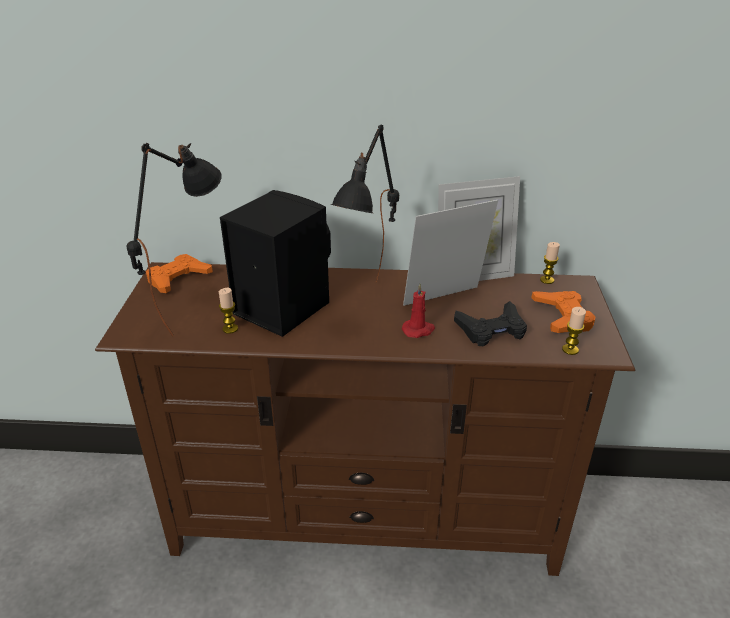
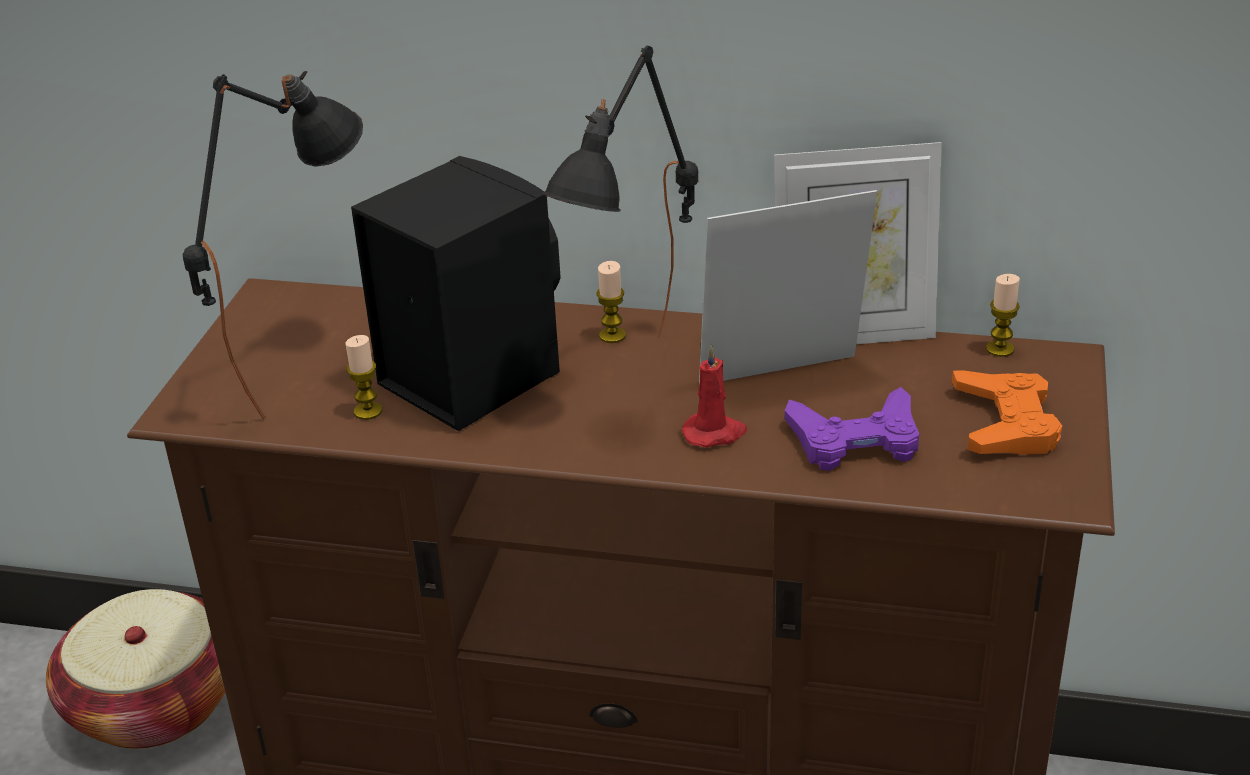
camera: 10 degrees right, 0 degrees up
(104, 486) = (155, 704): none -> basket
(178, 278) = (291, 312): orange game controller -> none
(491, 329) = (856, 440): black game controller -> purple game controller
(570, 350) = (997, 487): candle -> candle (612, 336)

